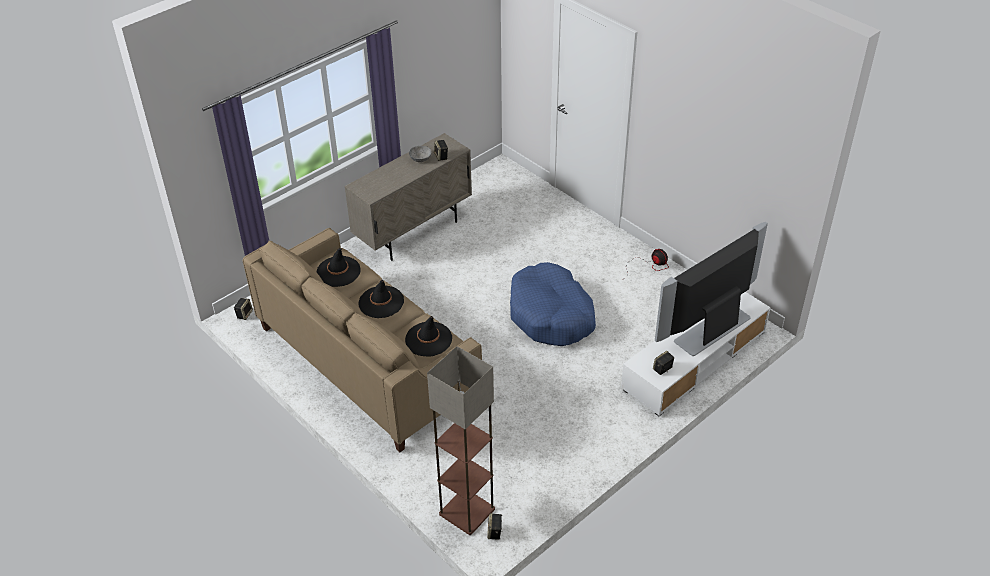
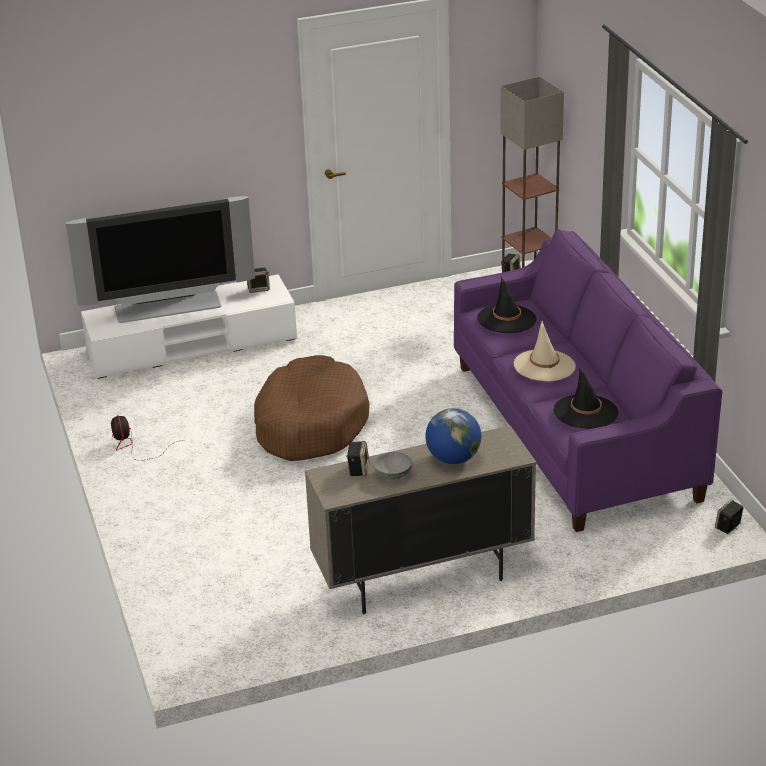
camera: 155 degrees left, 10 degrees down
(366, 361) = (575, 431): beige sofa -> purple sofa
(381, 302) = (544, 366): black hat -> beige hat
(392, 175) = (453, 459): none -> globe
(551, 315) = (310, 424): blue dog bed -> brown dog bed

